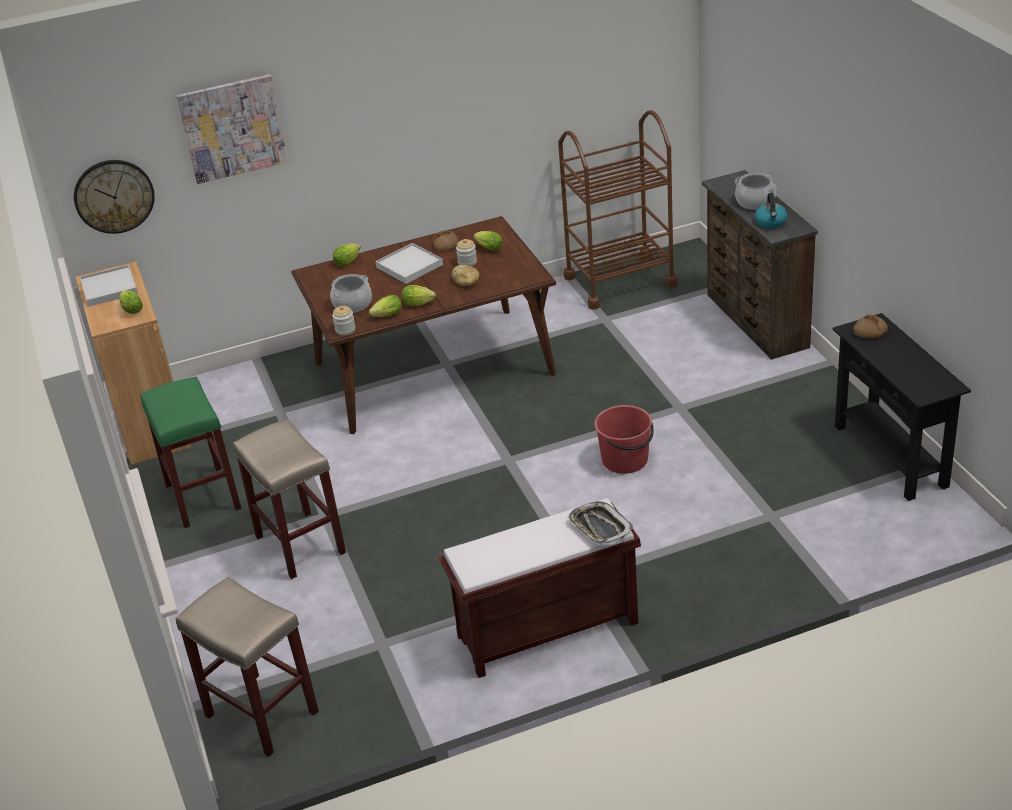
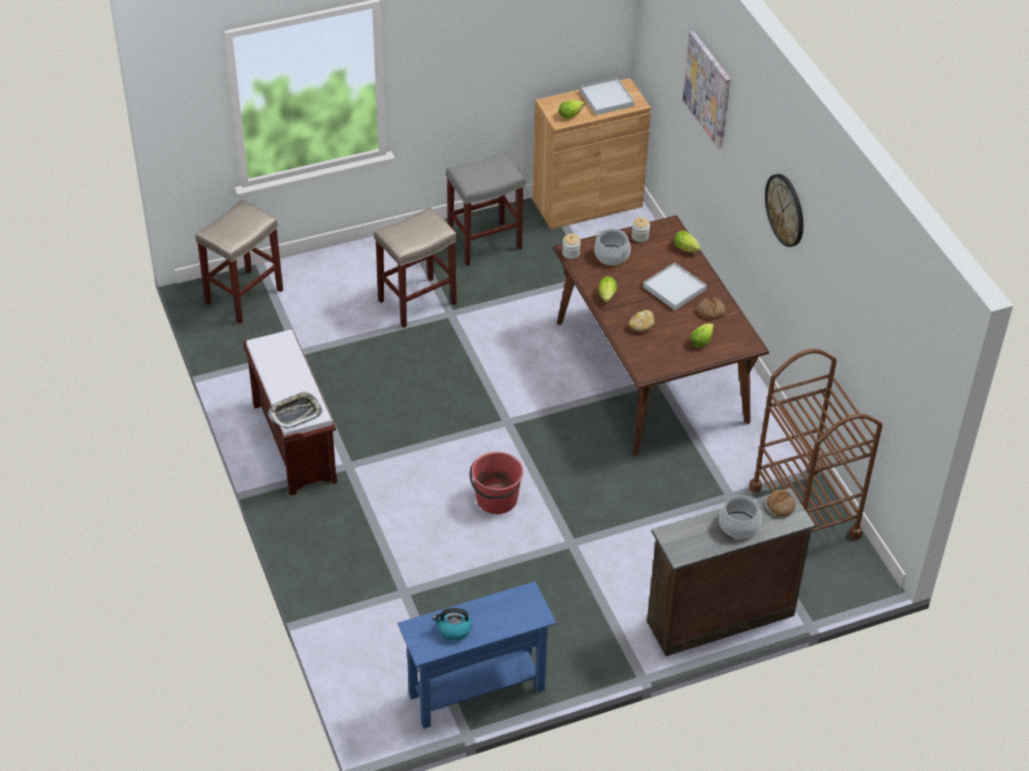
camera: 85 degrees right, 10 degrees up
(114, 196) = (657, 54): wall clock -> wall clock (785, 210)
(204, 497) = (483, 244): green stool -> grey stool
(386, 316) = (589, 277): lettuce -> none
(467, 262) = (677, 326): jar -> jar (640, 236)
(771, 222) = (694, 533): kettle -> kettle (453, 629)
(870, 332) = (522, 607): bread -> bread (780, 506)
(890, 456) = (476, 692): black console table -> blue console table

